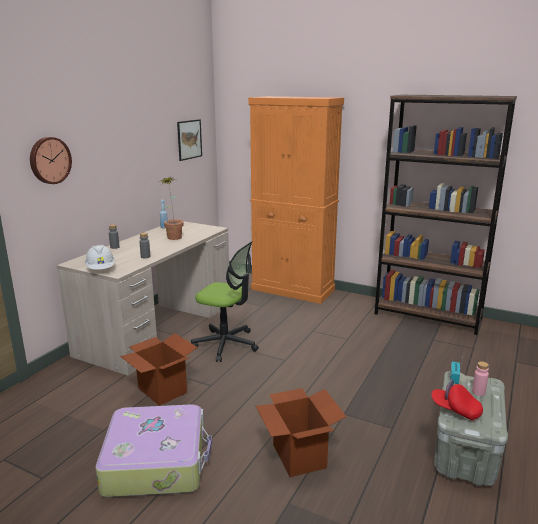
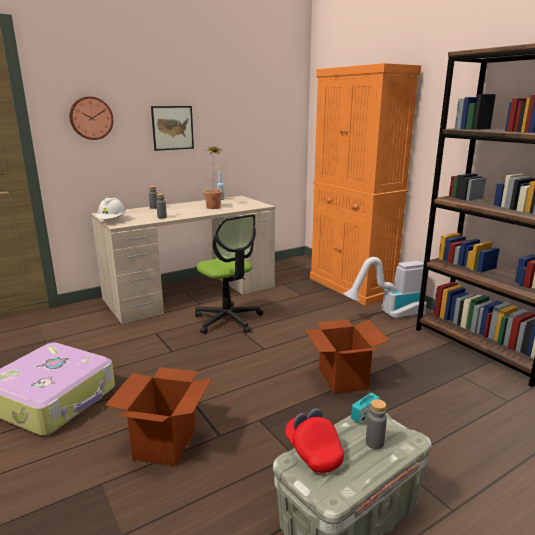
camera: 30 degrees right, 0 degrees up
(162, 390) = (130, 343): cardboard box -> cardboard box (342, 378)
(189, 139) = (269, 117): picture -> picture (172, 128)
(345, 307) = (389, 315): none -> vacuum cleaner
(478, 392) = (374, 443): pink bottle -> grey bottle

